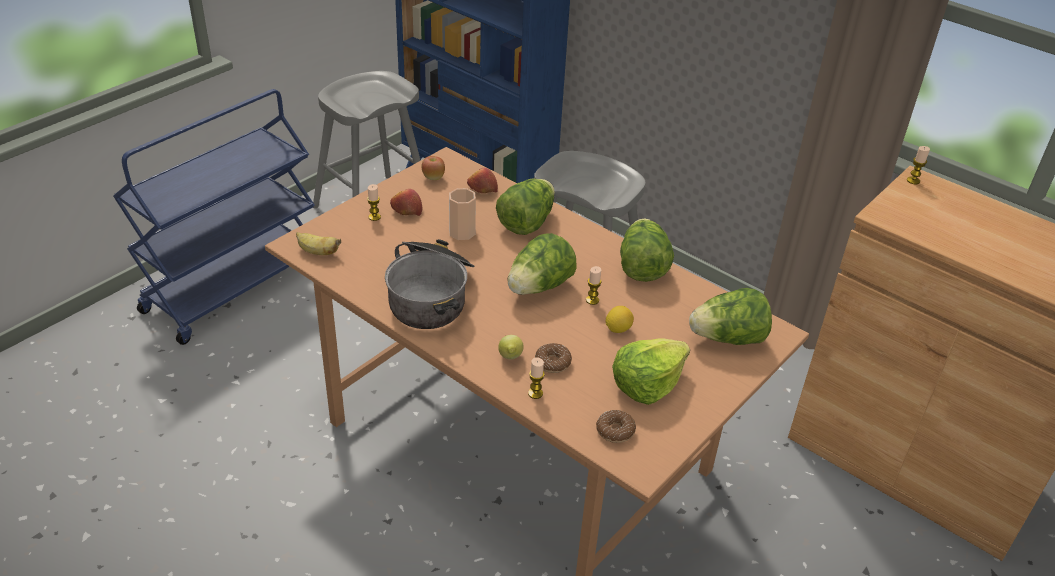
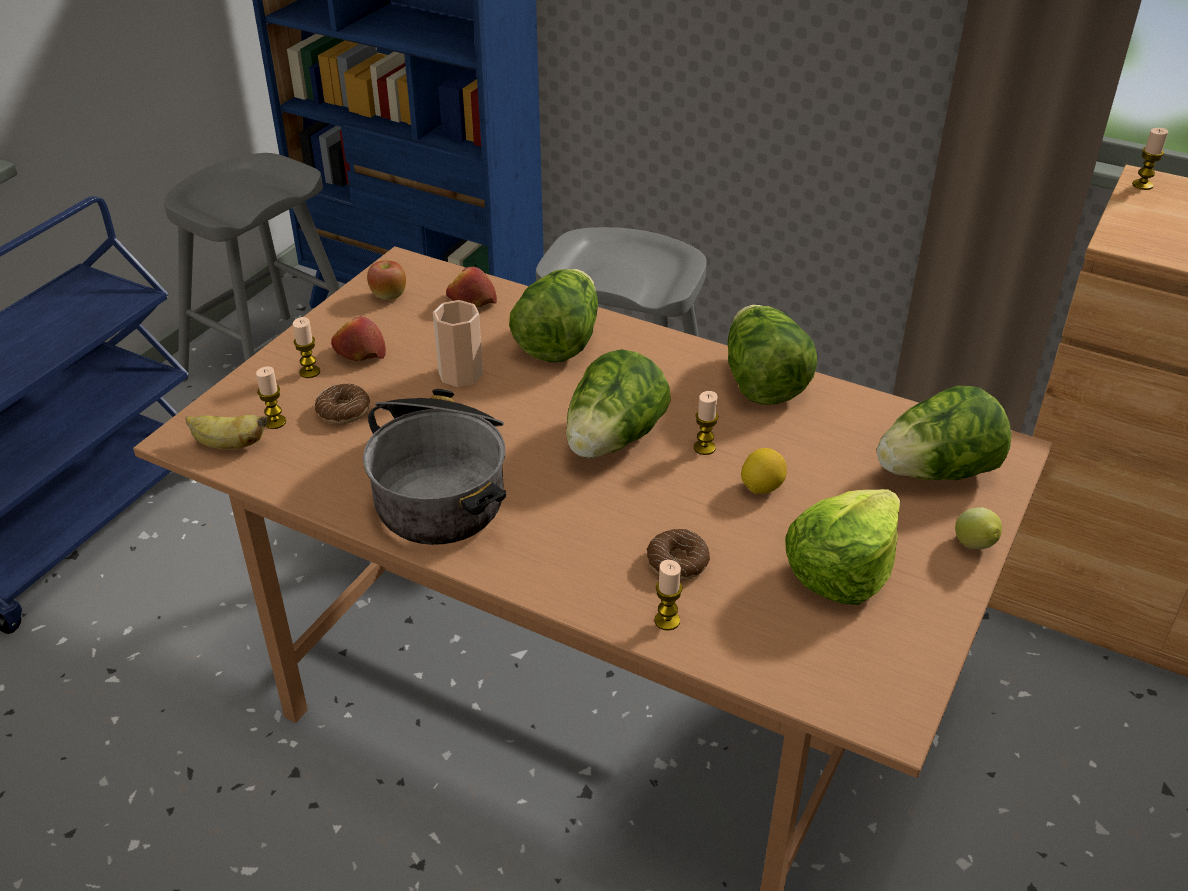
camera: 10 degrees left, 0 degrees up
(347, 243) = (275, 422): none -> candle
(510, 358) = (605, 567): lemon -> lemon (975, 547)
(615, 431) = (821, 661): donut -> donut (343, 411)

